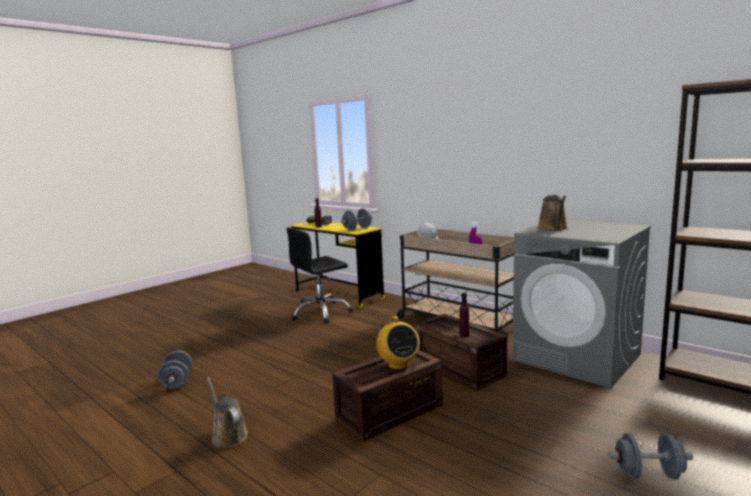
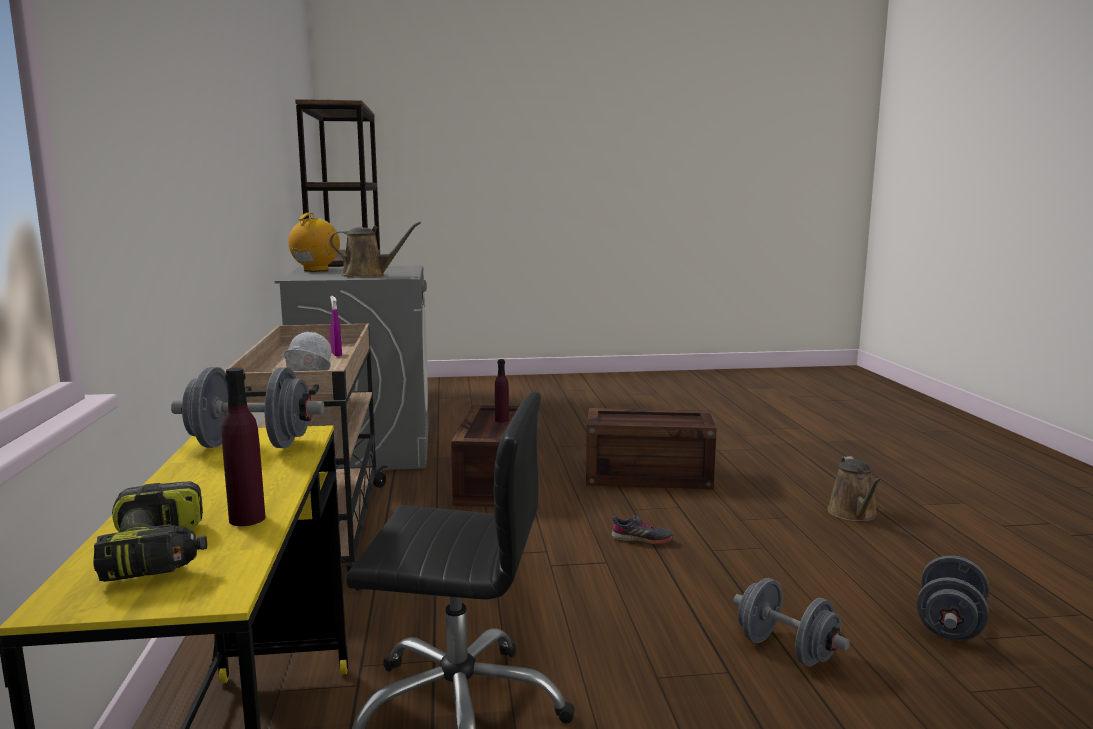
camera: 140 degrees left, 0 degrees up
(334, 368) = (642, 540): none -> grey shoe
(398, 364) = (633, 419): radio -> radio (315, 270)
(553, 228) = (368, 275): brown watering can -> brown watering can turned 45 degrees clockwise
(648, 474) = (544, 406): grey dumbbell -> grey dumbbell (786, 650)

